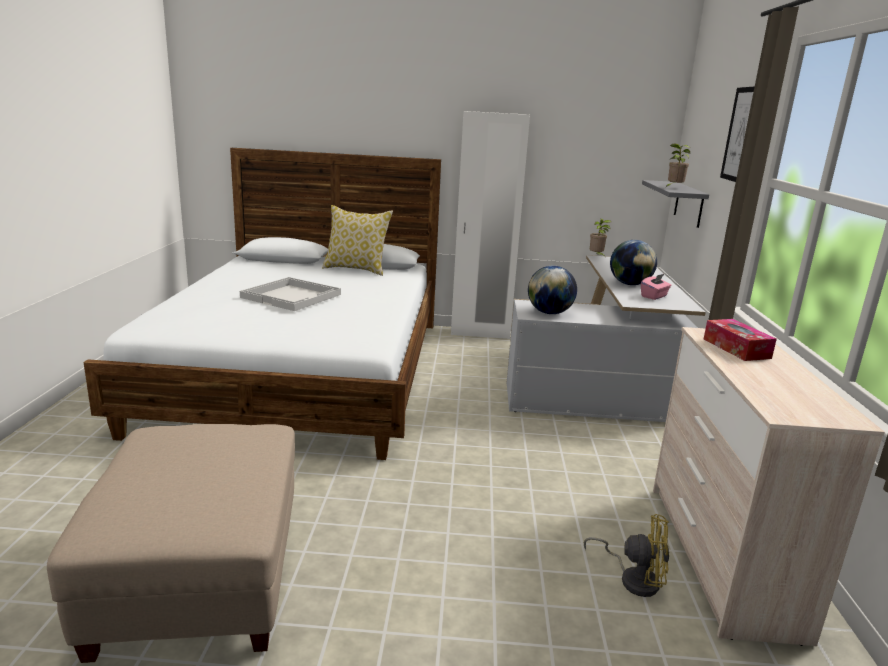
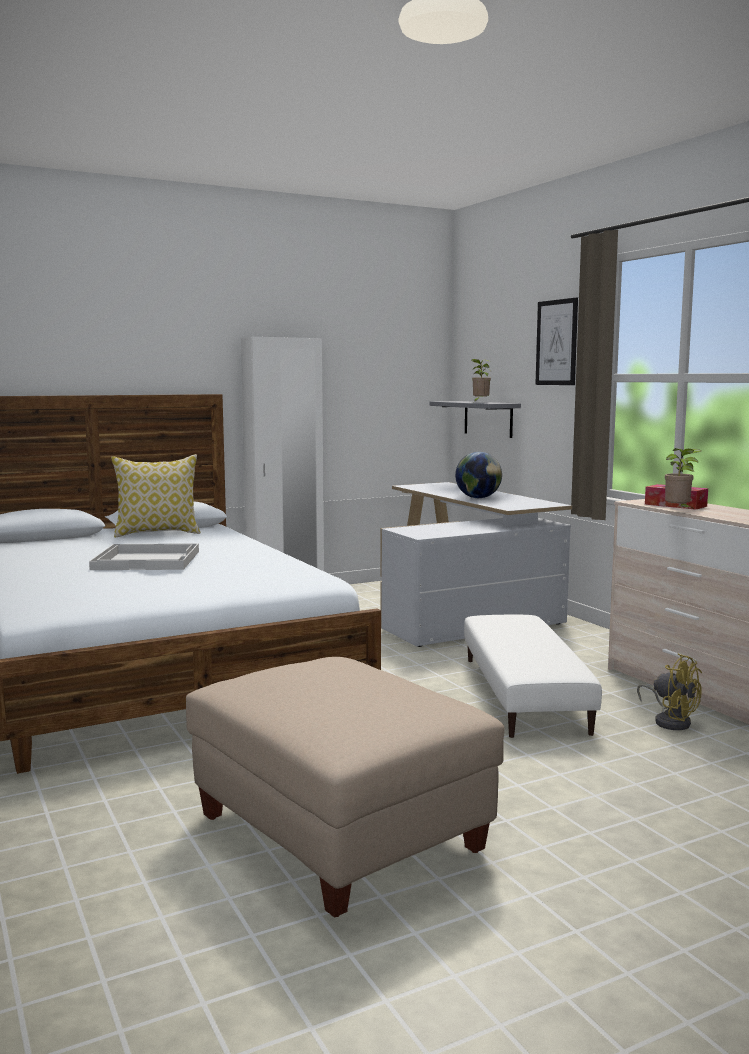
camera: 30 degrees left, 10 degrees down
(535, 492) = (524, 693): none -> white ottoman
(549, 313) = (434, 532): globe -> none
(596, 256) = (403, 485): potted plant -> potted plant (679, 511)
(633, 578) = (670, 721): yellow fan -> yellow fan turned 60 degrees clockwise
(654, 296) = (515, 502): pink tissue box -> none

